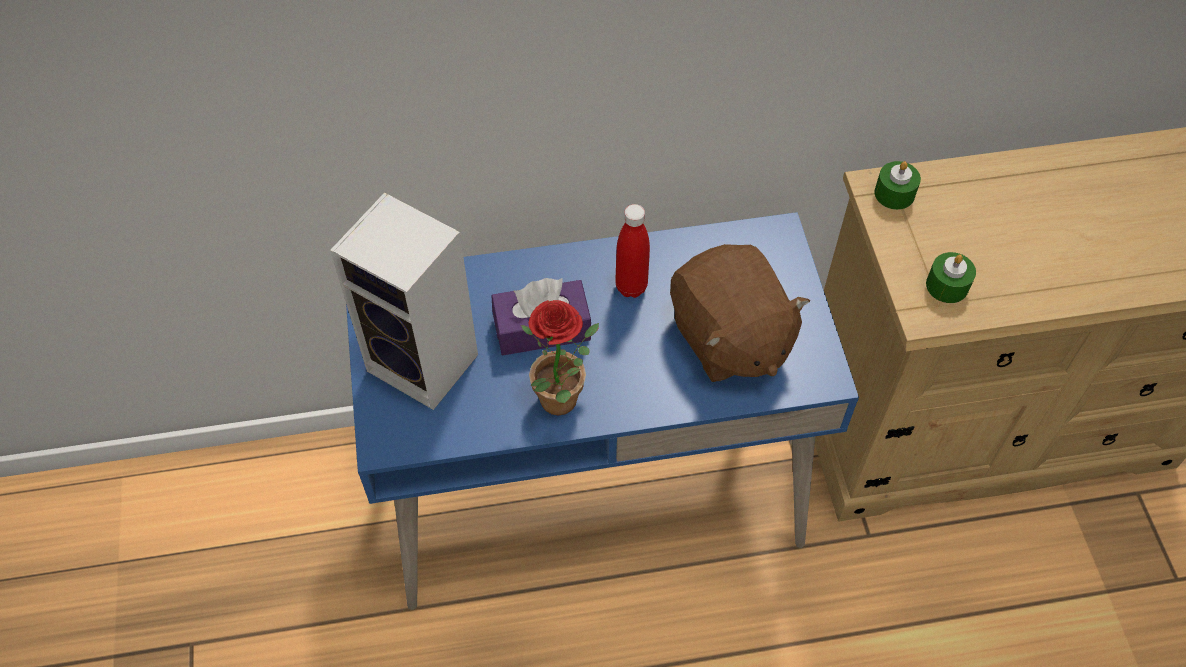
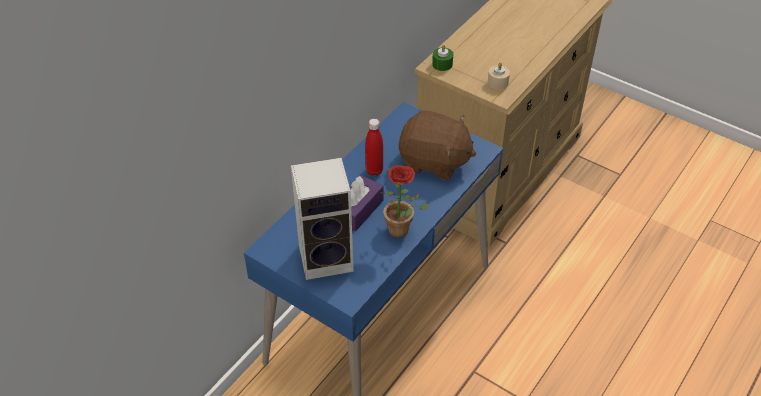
camera: 45 degrees left, 10 degrees down
(947, 285) = (498, 82): green candle -> beige candle

